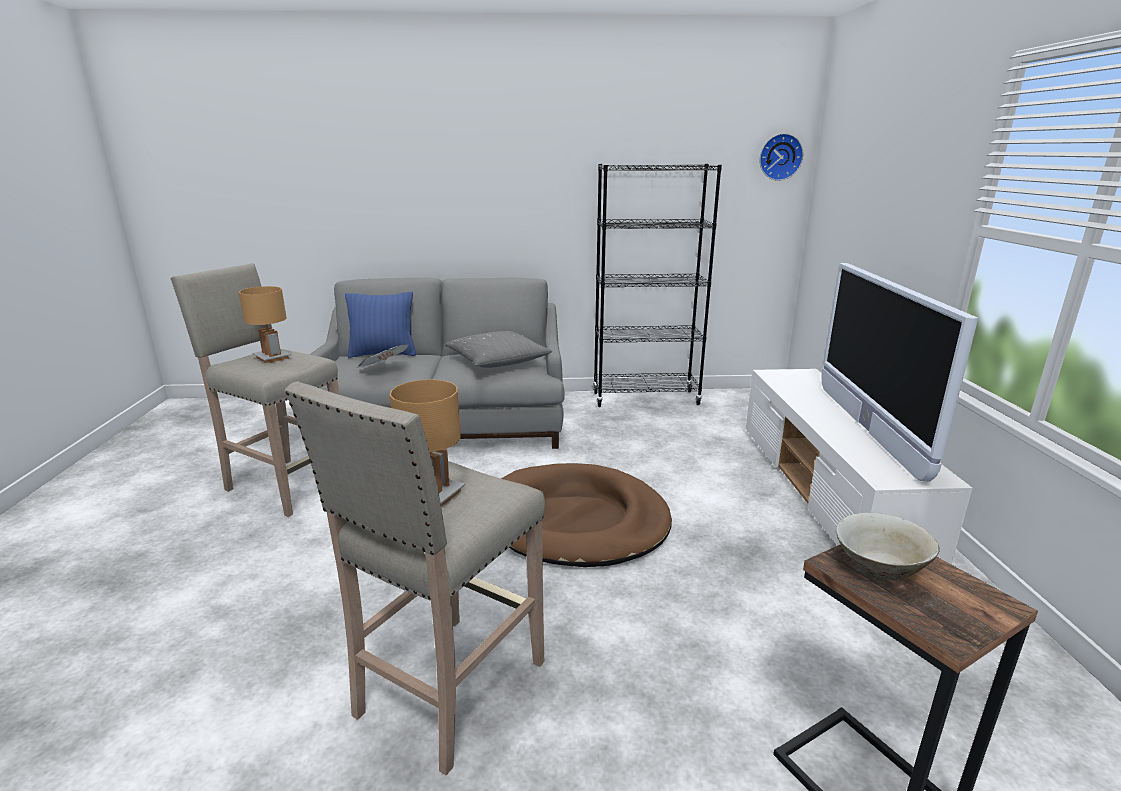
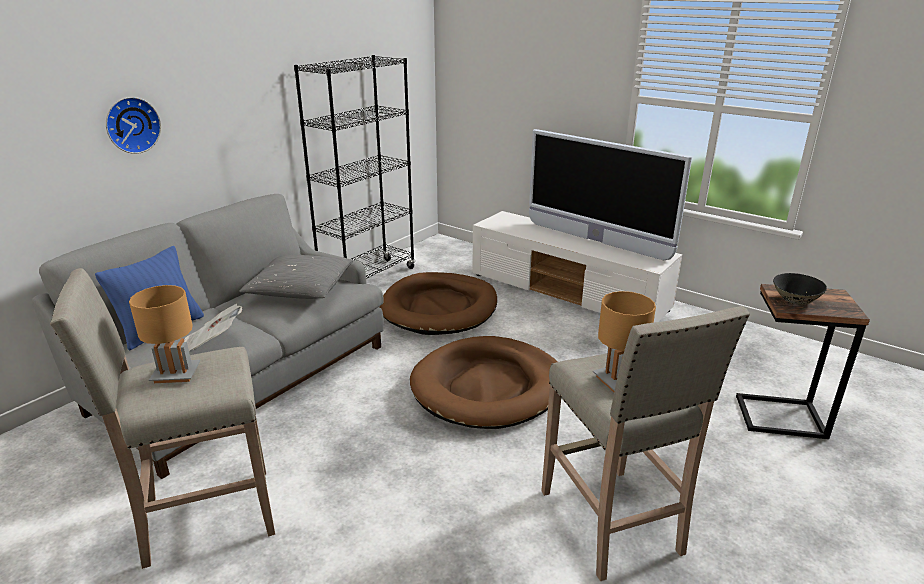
camera: 50 degrees left, 5 degrees up
(661, 443) = (439, 308): none -> brown dog bed
(779, 157) = (415, 43): wall clock -> wall clock (131, 125)
(879, 567) = (795, 300): beige bowl -> black bowl

